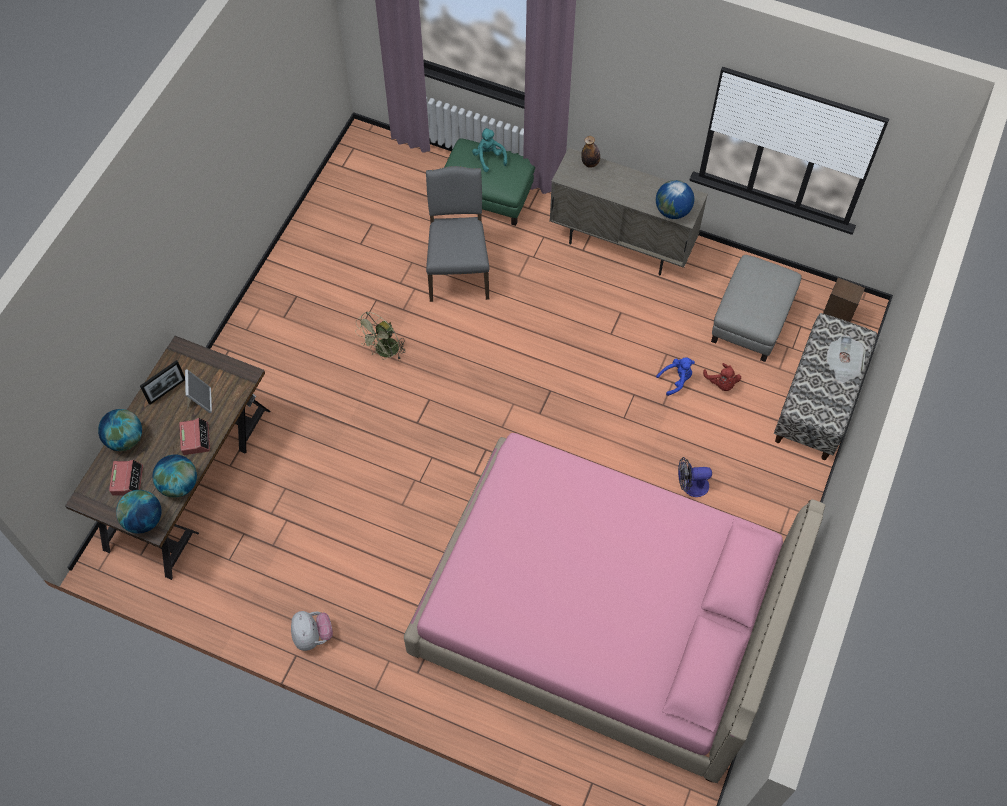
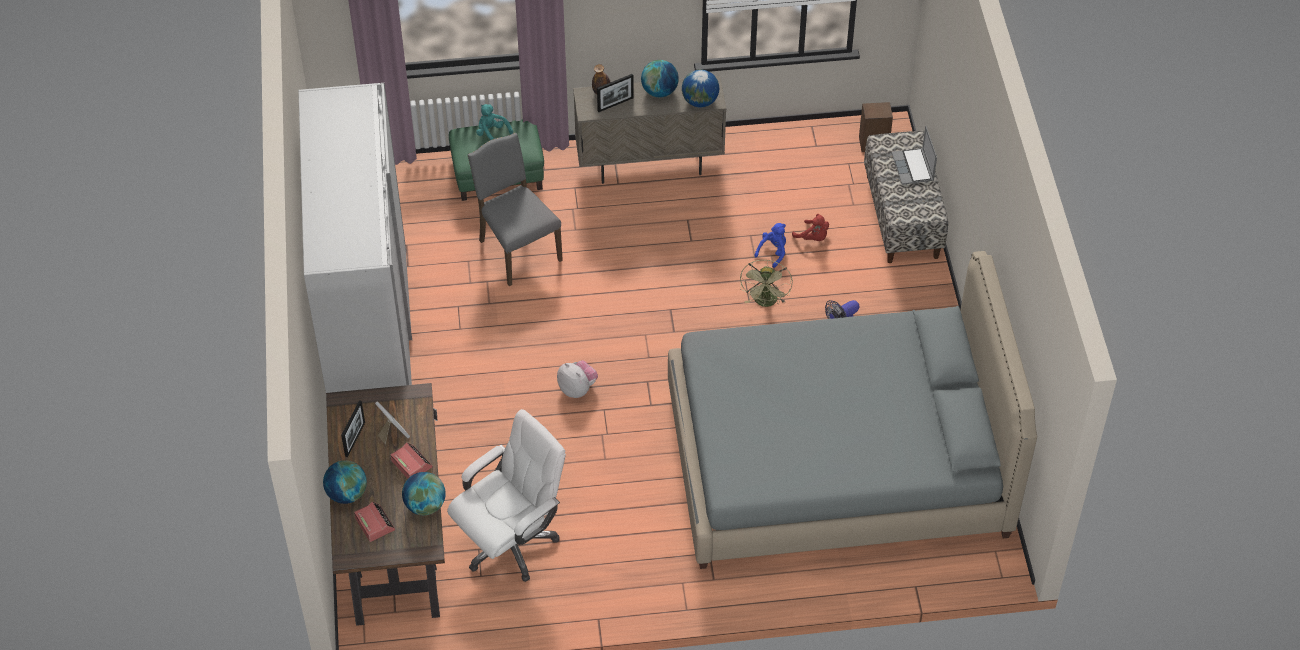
camera: 30 degrees left, 10 degrees down
(144, 520) = (415, 547): globe -> globe (659, 91)
(273, 541) = (511, 542): none -> white office chair
(284, 300) = (370, 344): none -> white wardrobe
(312, 636) = (602, 597): plush toy -> plush toy (577, 389)
(384, 352) = (498, 345): green fan -> green fan (766, 302)
(595, 179) = (615, 104): none -> picture frame
(601, 615) = (836, 461): pink bed -> grey bed
(751, 320) = (804, 177): grey ottoman -> none
(842, 365) = (913, 168): newspaper -> laptop

